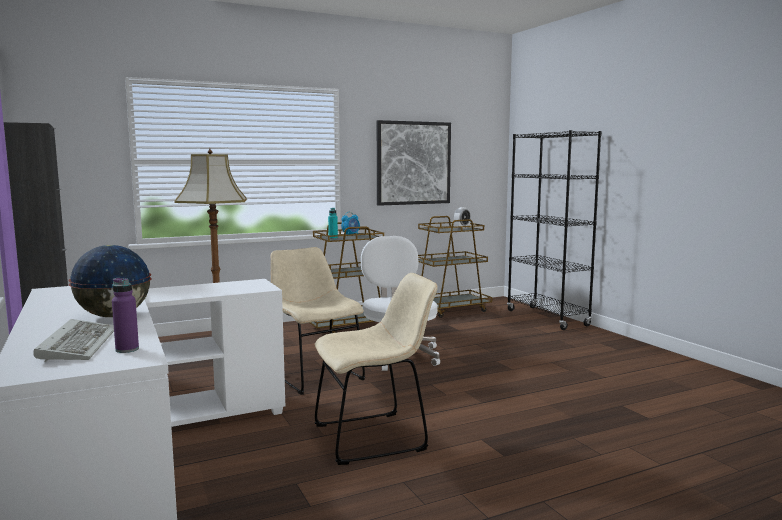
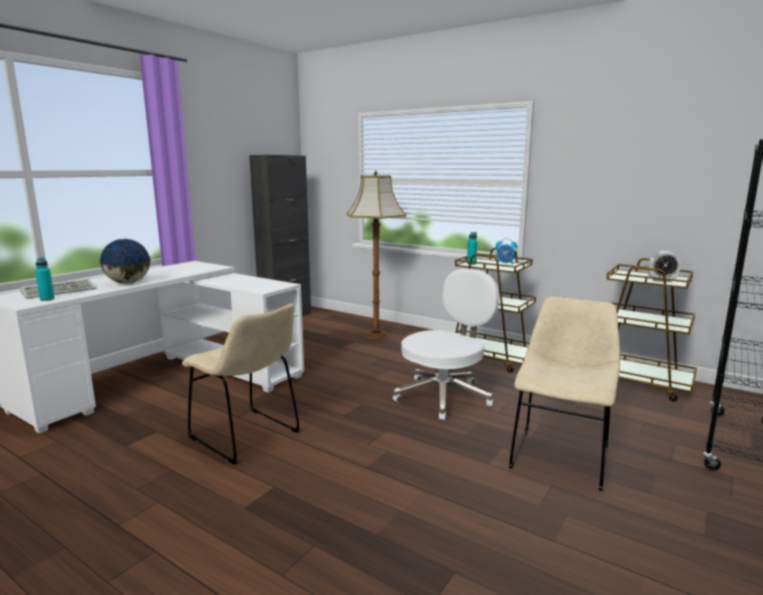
camera: 60 degrees right, 5 degrees up
(127, 349) = (47, 299): purple bottle -> turquoise bottle
(315, 375) = (353, 380): beige chair -> beige chair (560, 454)
(413, 163) = (627, 186): picture -> none

